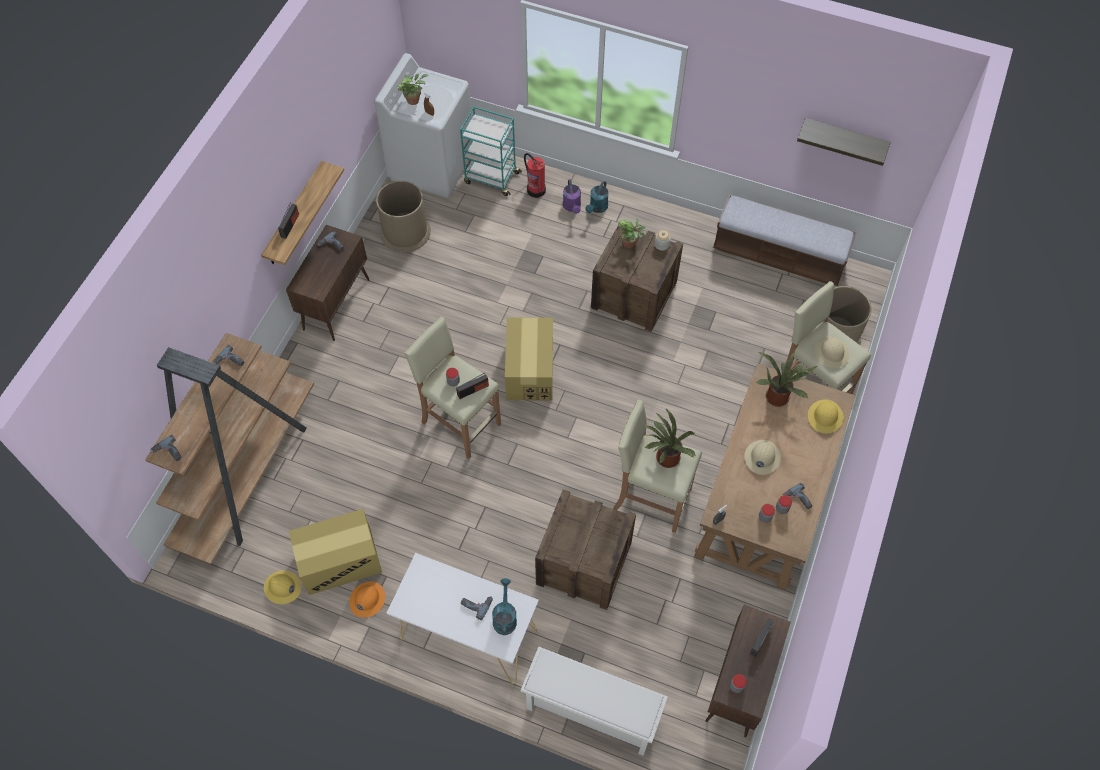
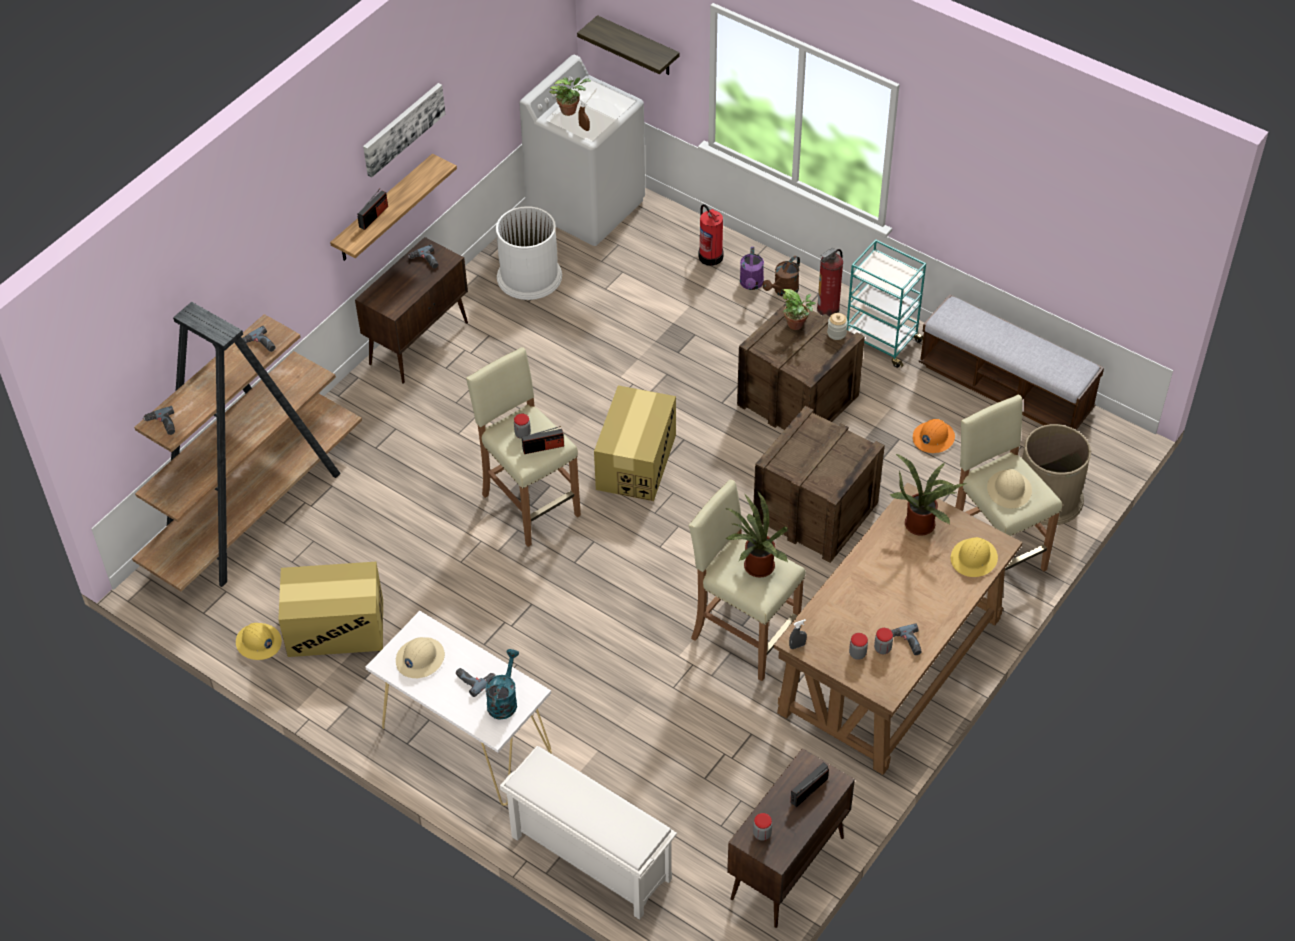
camera: 15 degrees right, 10 degrees down
(298, 149) = (402, 128): none -> picture
(367, 599) = (355, 676): orange hard hat -> orange hard hat (933, 438)
(405, 232) = (529, 276): brown trash can -> white trash can
(491, 178) = (657, 233): turquoise cart -> turquoise cart (881, 341)
(584, 563) = (635, 692): crate -> crate (815, 512)
(597, 208) = (783, 291): turquoise watering can -> brown watering can
(634, 216) = (828, 308): none -> fire extinguisher
(761, 457) = (876, 588): beige hard hat -> beige hard hat (420, 658)
(844, 139) = (1081, 230): shelf -> shelf (638, 46)

